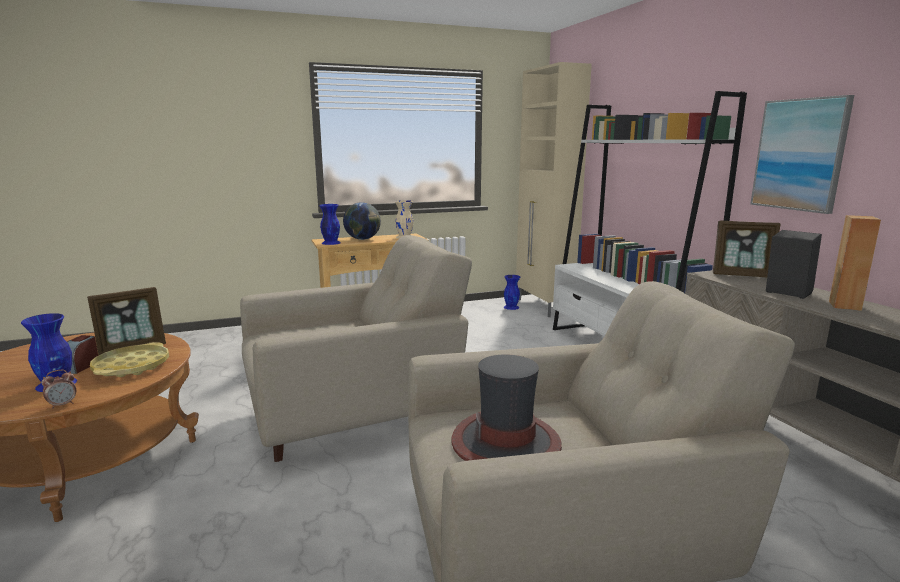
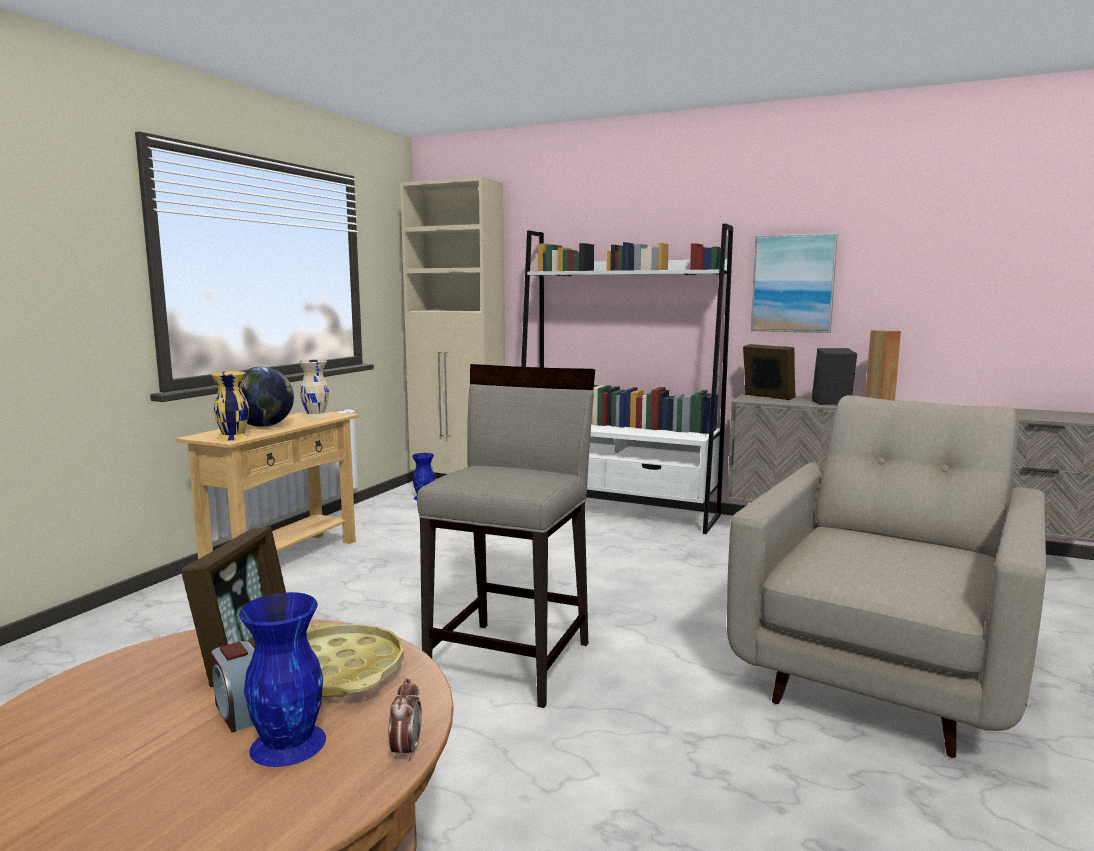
camera: 45 degrees left, 5 degrees down
(330, 243) = (232, 437): blue vase -> yellow vase
(357, 417) = (512, 661): beige armchair -> beige stool
(506, 442) = (888, 562): hat -> none
(742, 275) = (767, 397): picture frame -> picture frame turned 105 degrees counterclockwise

